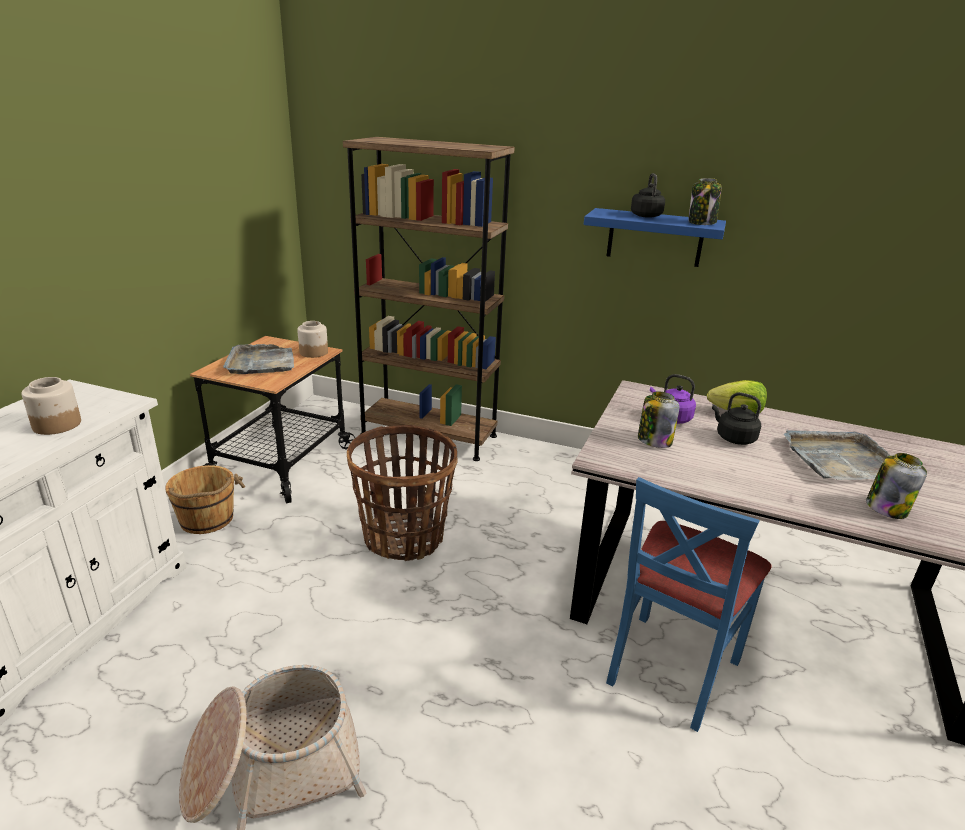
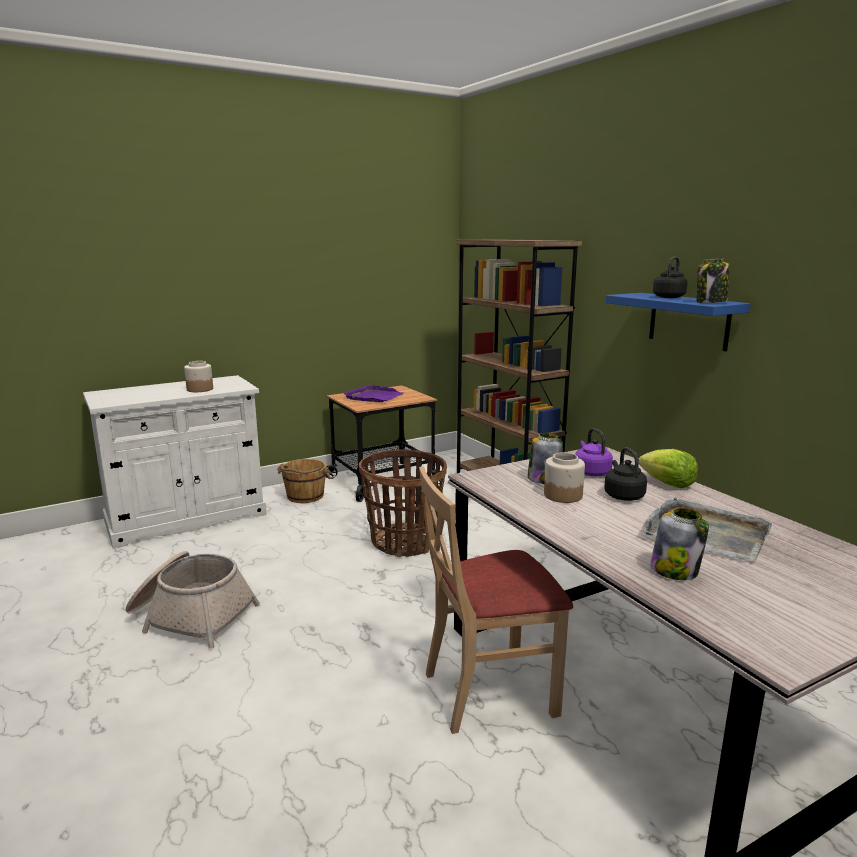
camera: 40 degrees right, 10 degrees down
(261, 363) = (374, 397): grey tray -> purple tray
(314, 352) = (415, 397): jar -> jar (563, 495)
(671, 668) = (489, 691): blue chair -> beige chair

